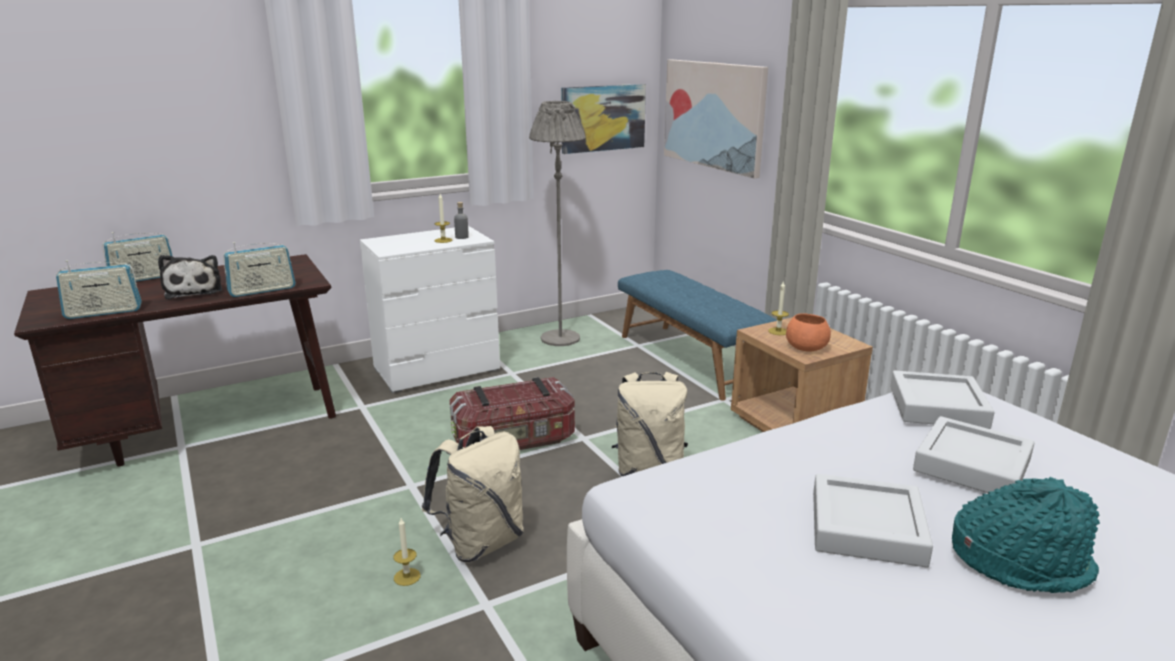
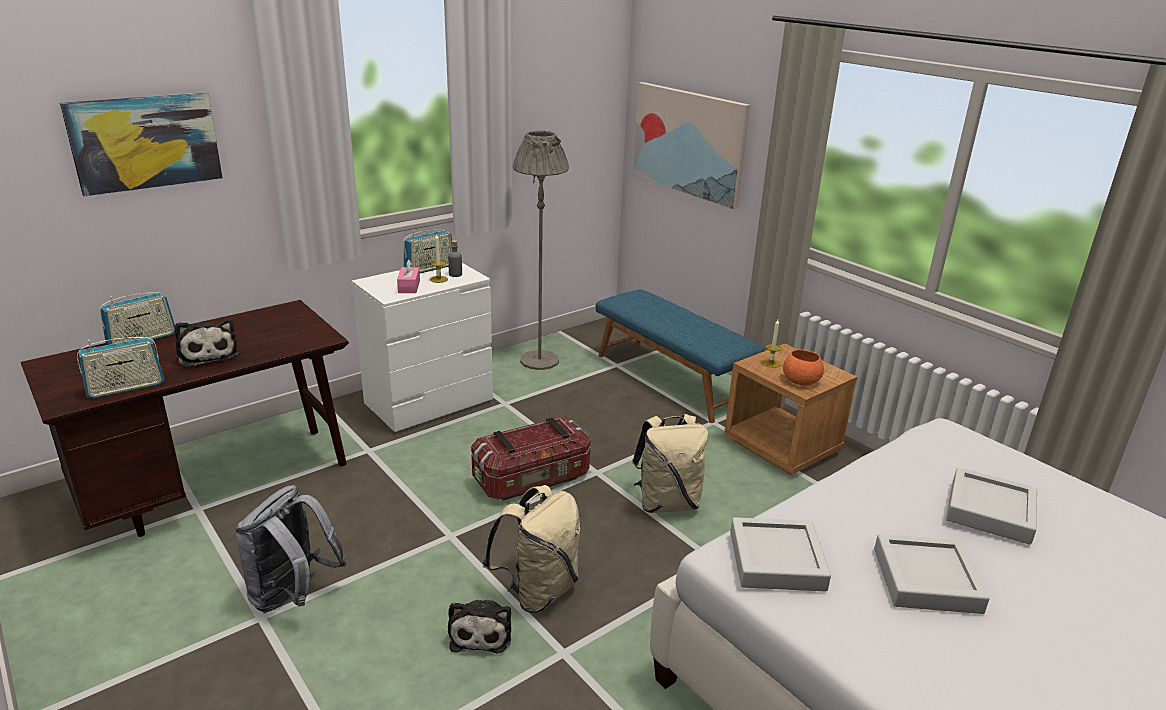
camera: 10 degrees left, 5 degrees up
(234, 528) = (293, 596): none -> grey backpack
(262, 290) = (280, 351): radio -> radio (429, 268)
(407, 577) = (481, 632): candle -> plush toy
(411, 245) = (409, 286): none -> pink tissue box
(603, 118) = (575, 140): picture -> picture (145, 142)
(937, 407) = (945, 452): grey tray -> grey tray (776, 561)
(1020, 561) = (1049, 602): turquoise hat -> none

